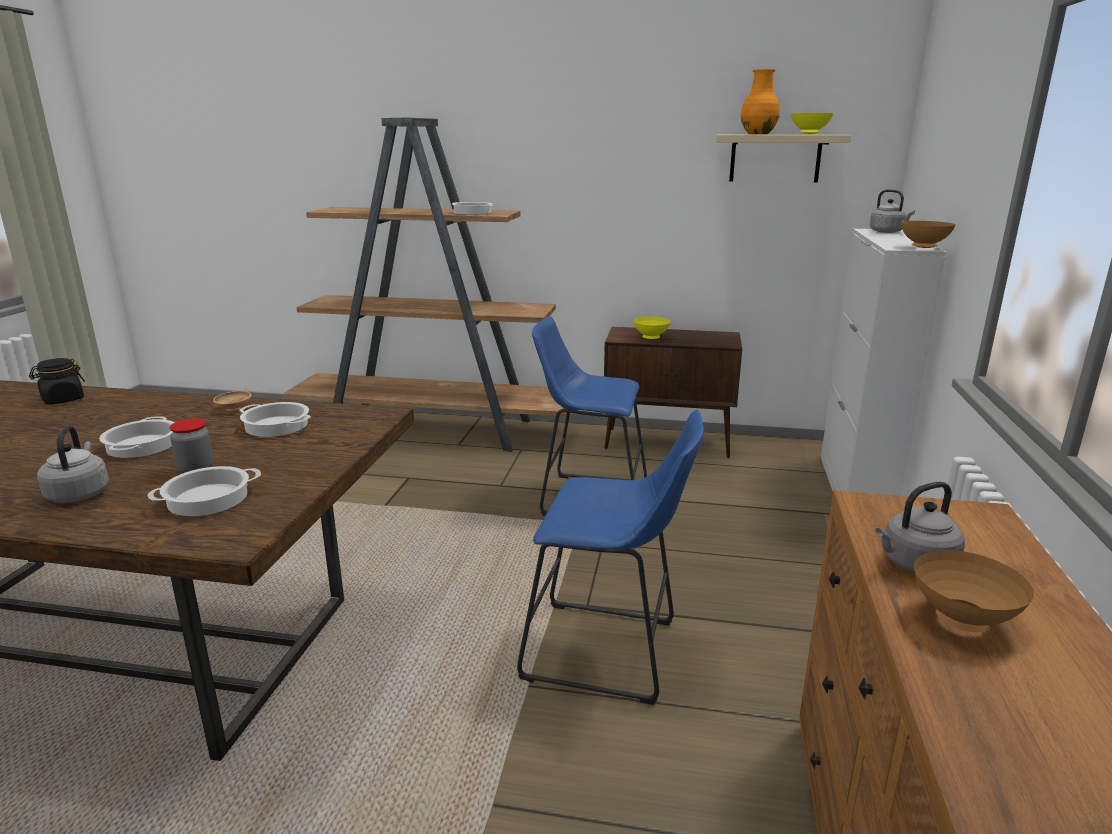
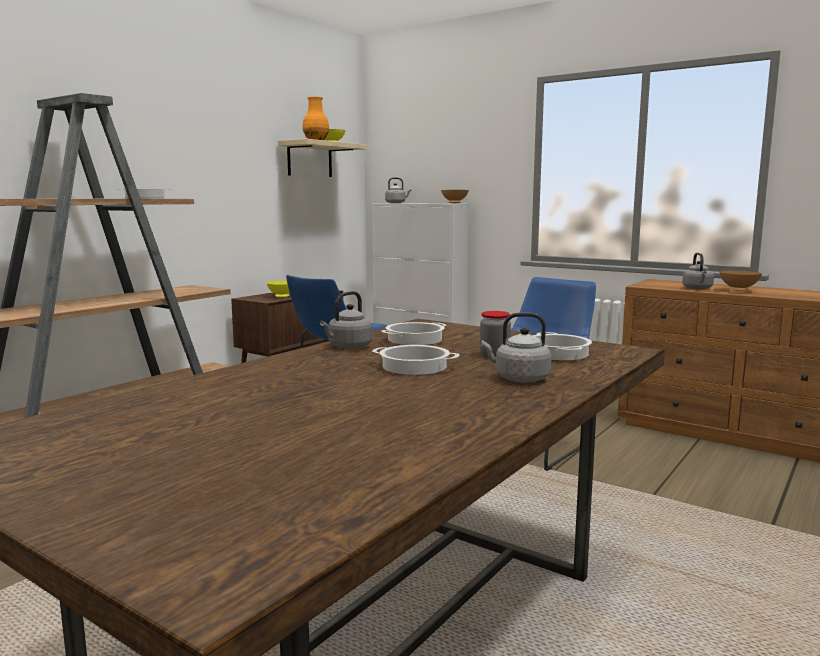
camera: 65 degrees left, 10 degrees down
(62, 400) = (191, 393): black jar -> none
(234, 409) = (348, 347): brown bowl -> grey kettle

